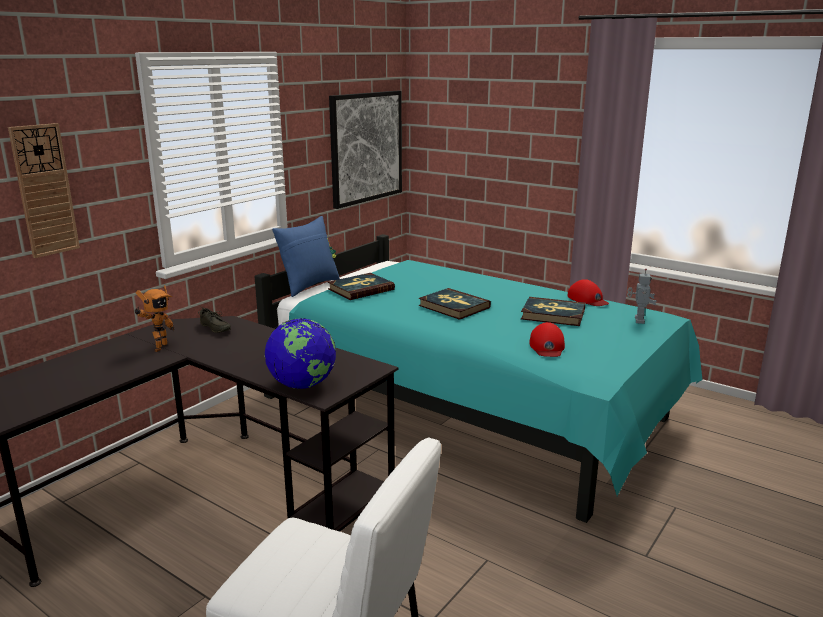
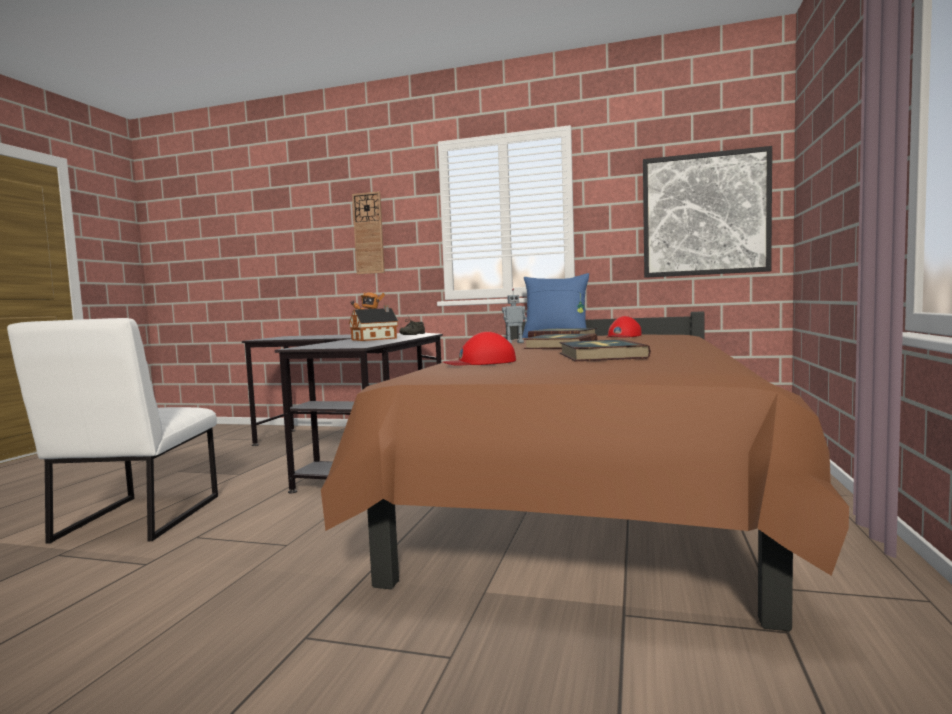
camera: 70 degrees right, 15 degrees down
(258, 351) = (376, 339): none -> toy house
(302, 385) = (316, 345): globe -> none
(473, 411) = (588, 497): turquoise bed -> brown bed
(587, 299) = (705, 356): red cap -> red cap (623, 336)
(638, 320) = (661, 369): toy robot -> toy robot (514, 342)

